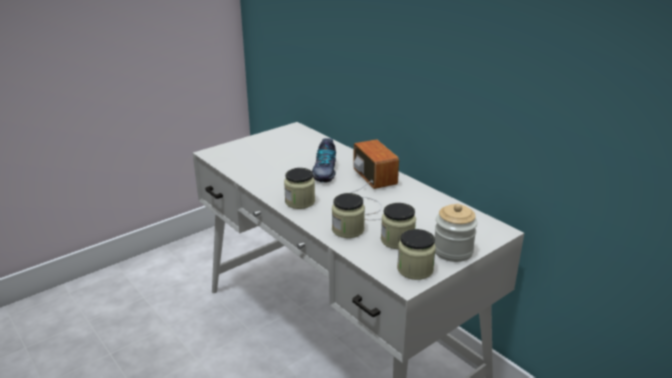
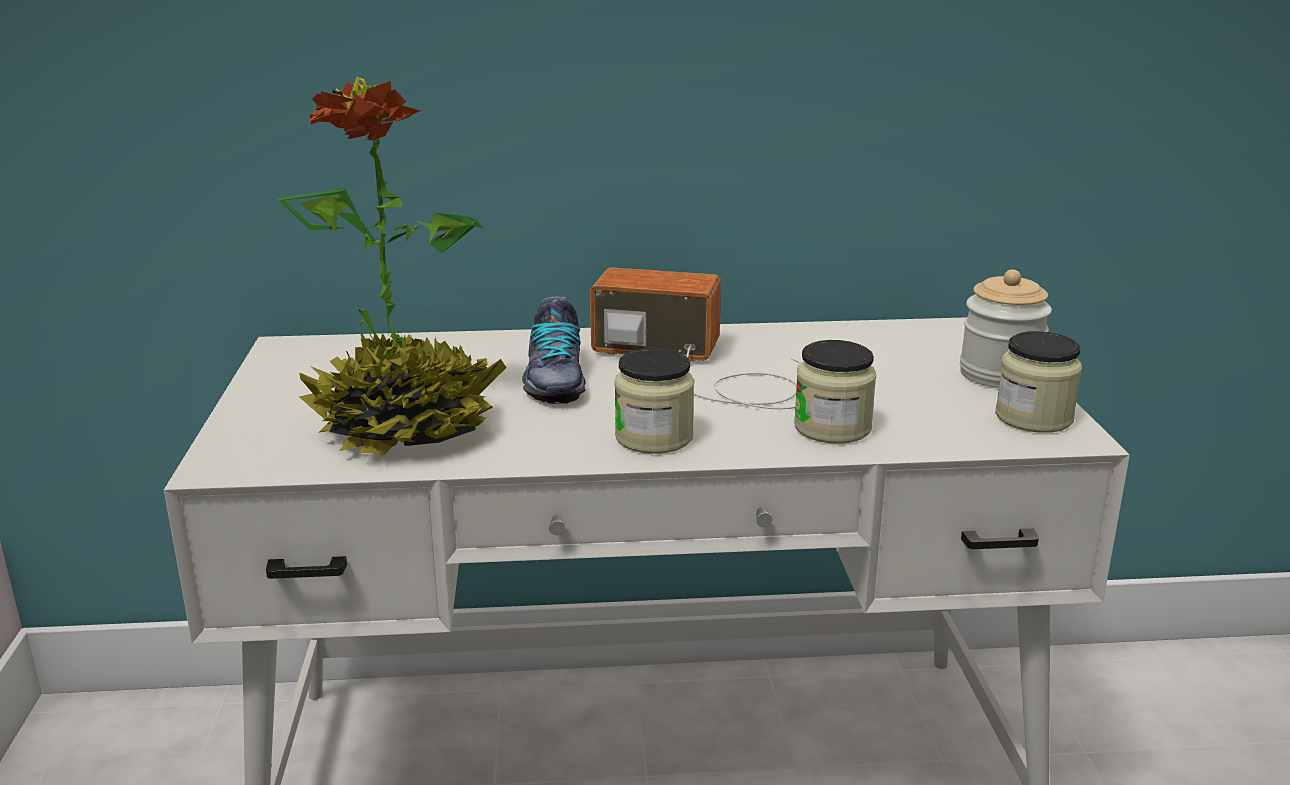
camera: 55 degrees left, 5 degrees down
(260, 165) = (407, 429): none -> potted plant
(324, 171) = (553, 379): shoe -> shoe turned 45 degrees clockwise
(397, 240) = (920, 401): jar -> none

